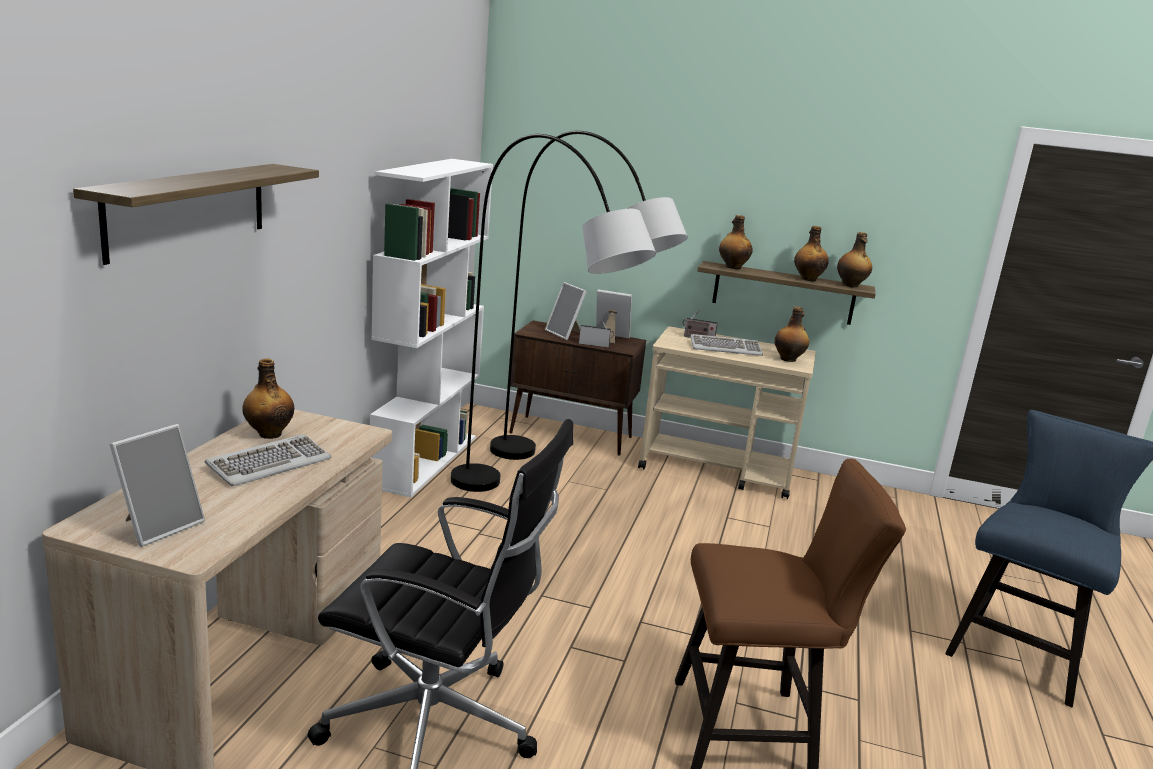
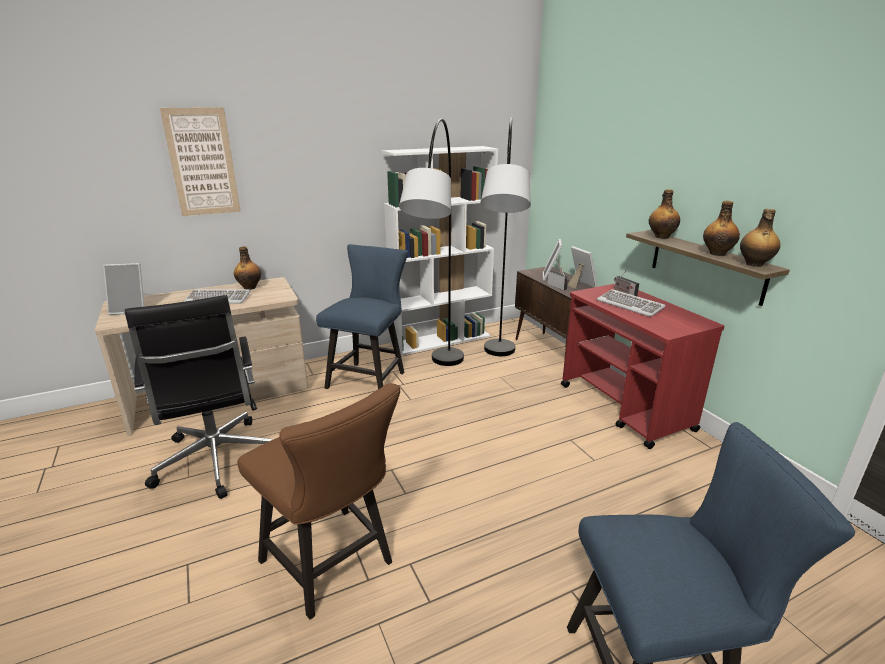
camera: 50 degrees right, 5 degrees up
(189, 209) = (202, 162): shelf -> picture
(426, 539) = (369, 378): none -> blue chair
(717, 470) = (625, 408): beige cart -> red cart
(788, 359) = (672, 325): bottle -> none

